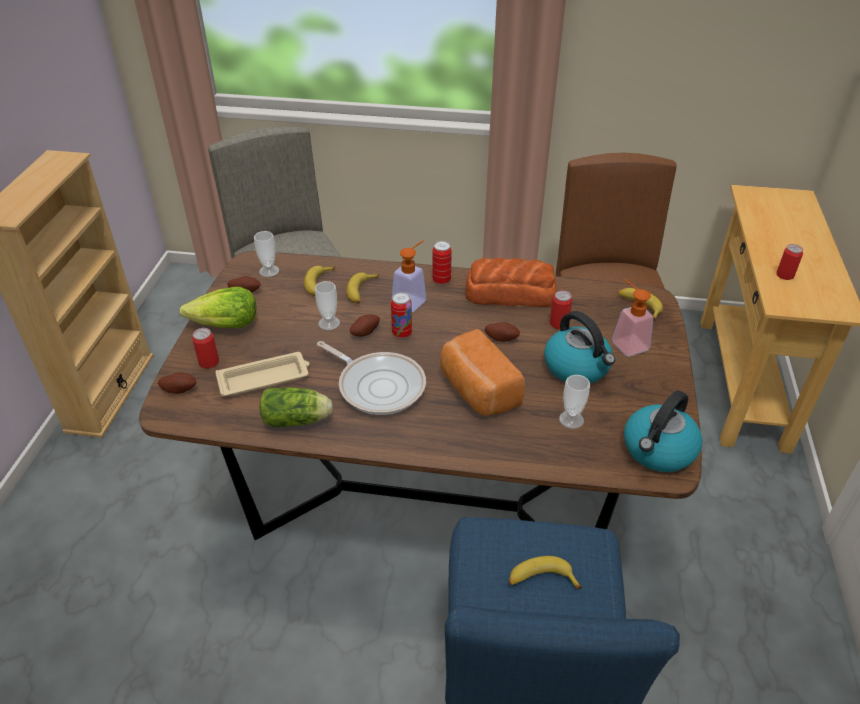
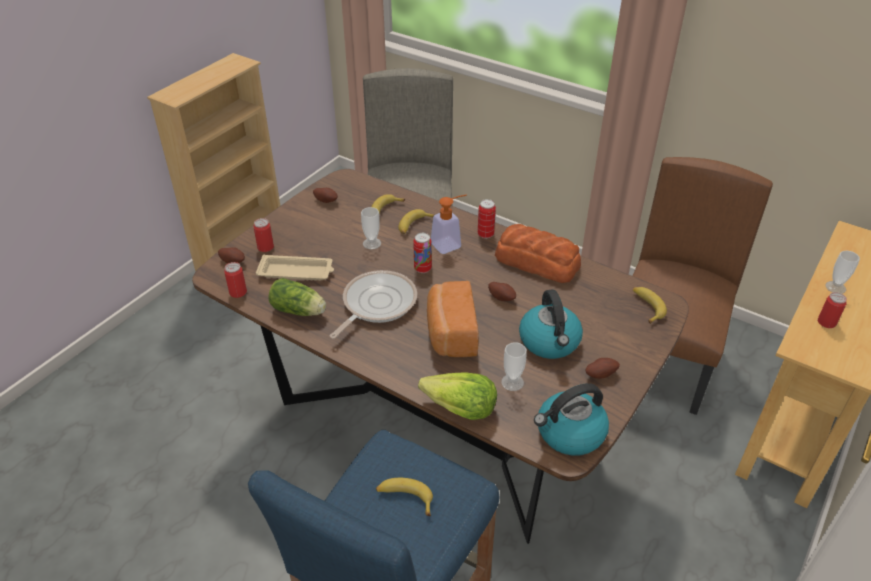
camera: 25 degrees right, 0 degrees up
(225, 325) = (295, 223): lettuce -> lettuce (460, 409)
(269, 271) = (354, 189): cup -> cup (835, 287)
(364, 332) = (394, 259): potato -> potato (600, 374)
(378, 385) = (376, 304): frying pan -> frying pan turned 120 degrees counterclockwise
(559, 324) = (561, 300): can -> can (238, 292)
(626, 342) = (610, 334): soap dispenser -> none

